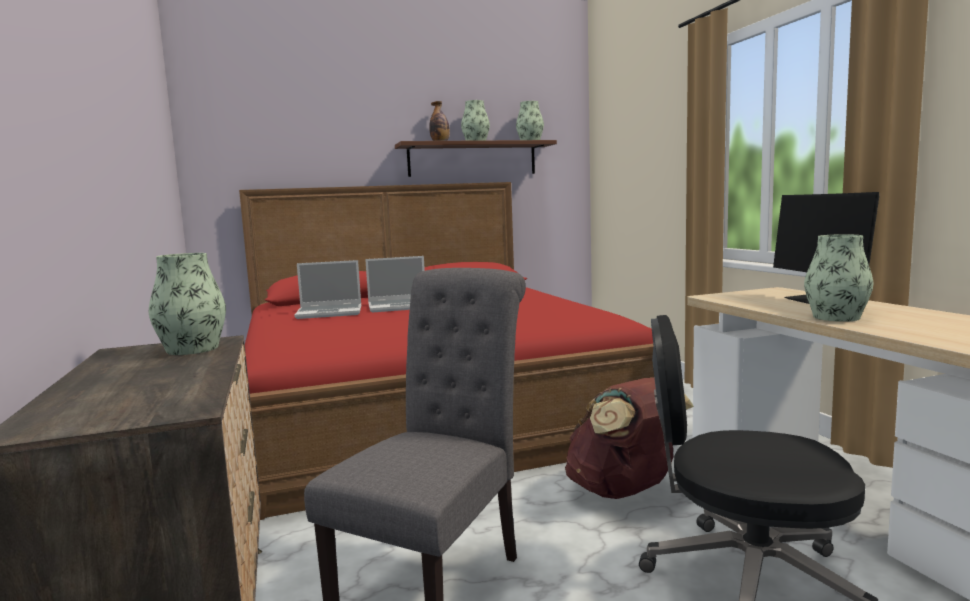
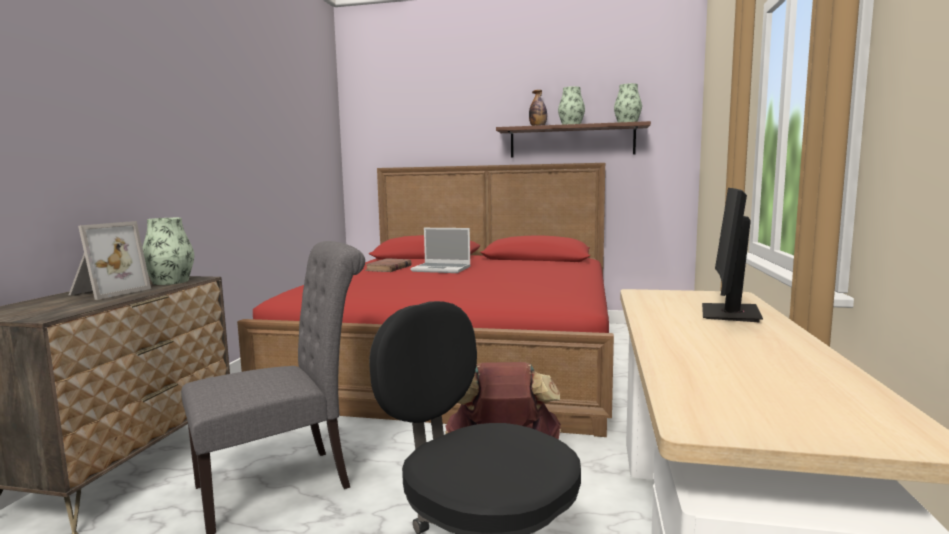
camera: 30 degrees right, 0 degrees up
(142, 373) = (106, 292): none -> picture frame
(330, 312) = (388, 268): laptop -> brown book
(836, 317) = (672, 332): vase -> none

